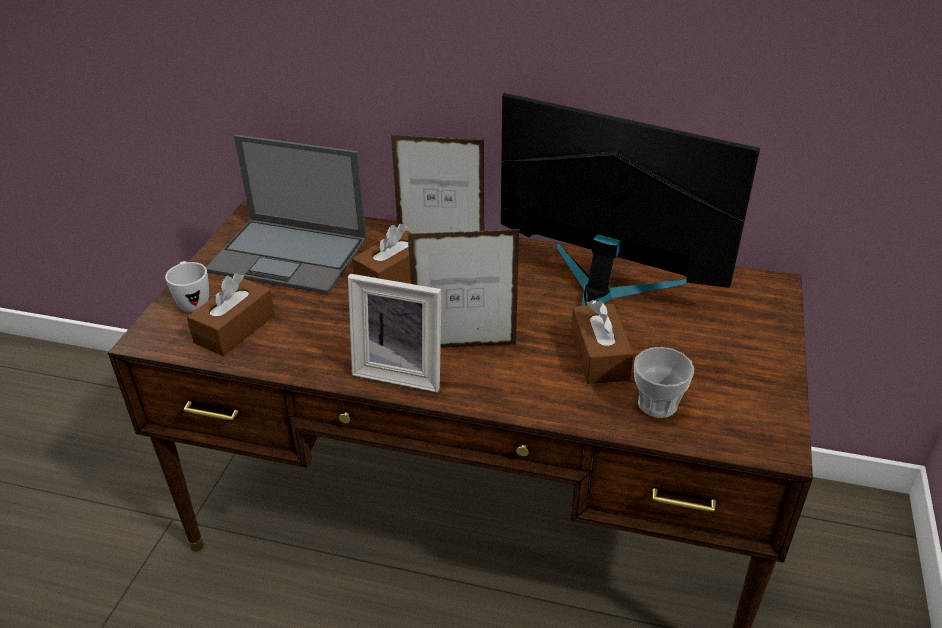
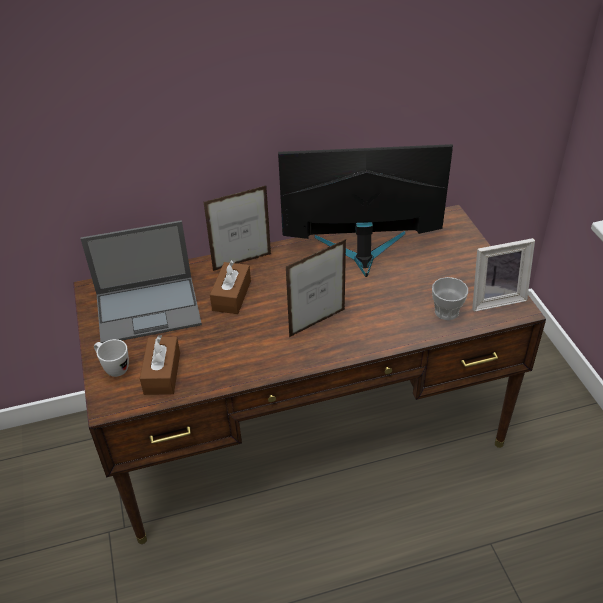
camera: 30 degrees left, 5 degrees up
(401, 371) = (293, 354): picture frame -> picture frame (495, 298)
(599, 356) = (395, 297): brown tissue box -> none

